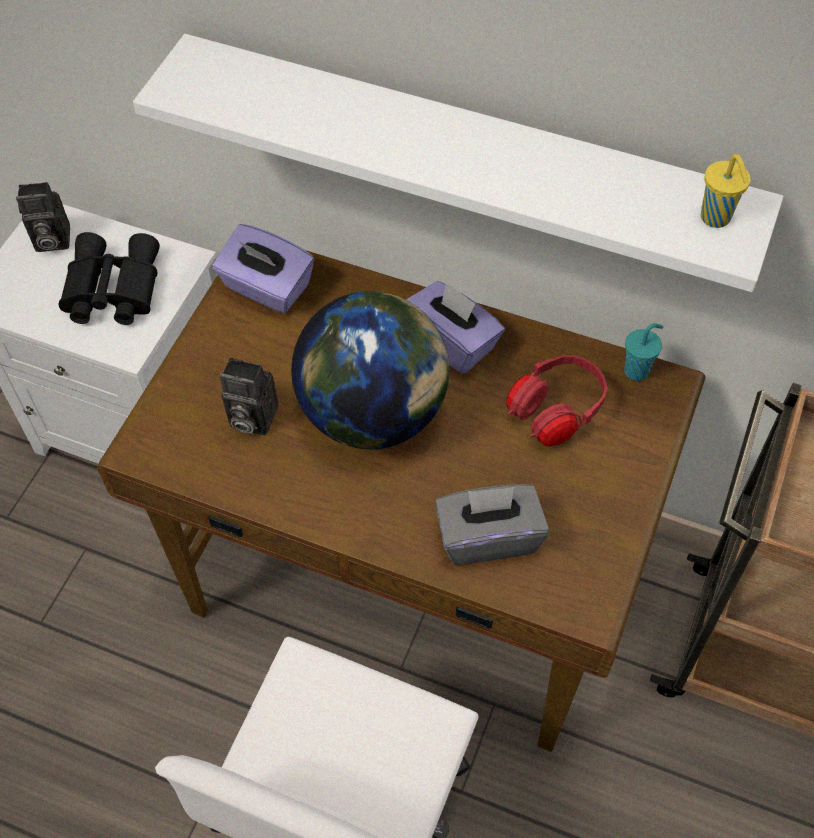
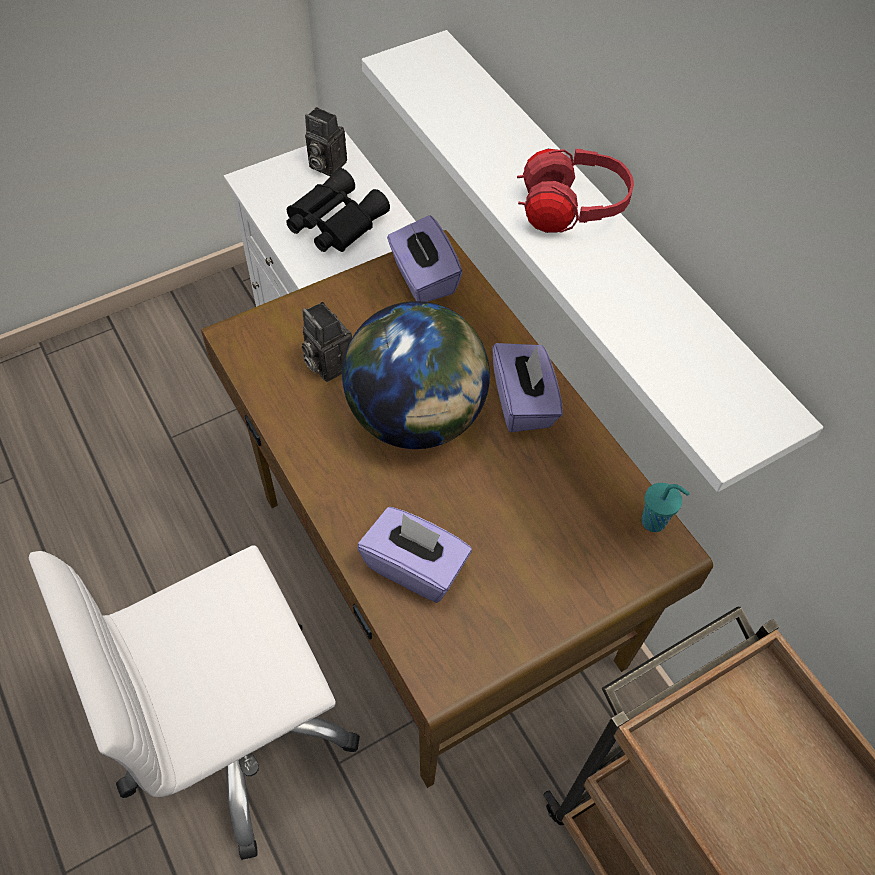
camera: 35 degrees right, 0 degrees up
(488, 537) = (415, 566): grey tissue box -> purple tissue box
(555, 413) = (555, 509): red headphones -> red headphones (570, 212)
(716, 219) = (737, 408): yellow cup -> none

